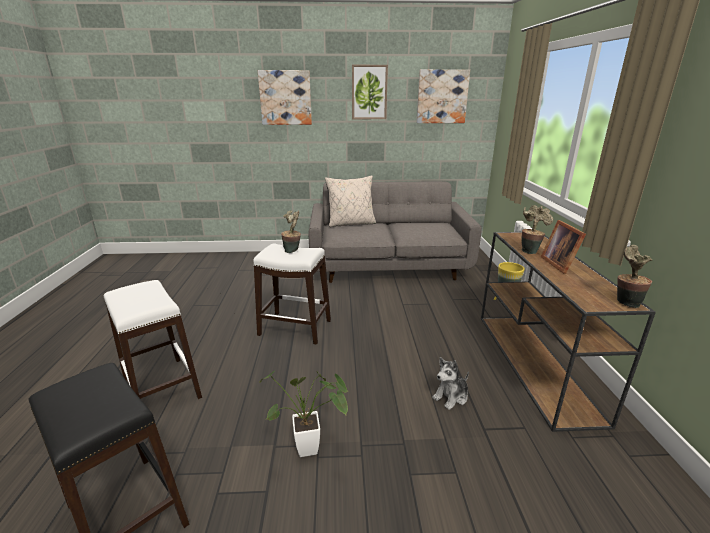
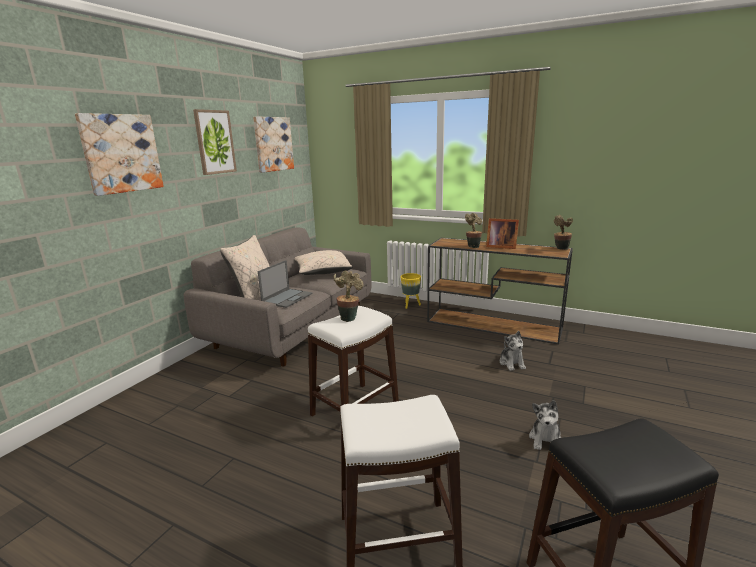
camera: 60 degrees left, 5 degrees down
(313, 448) = (545, 440): potted plant -> plush toy
(357, 232) = (287, 298): none -> laptop
(425, 228) = (322, 273): none -> beige pillow

